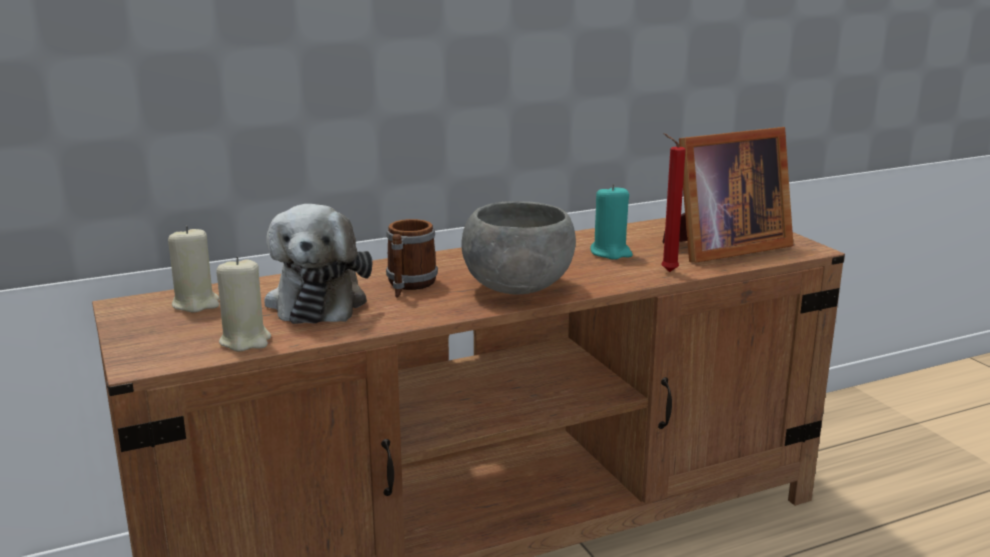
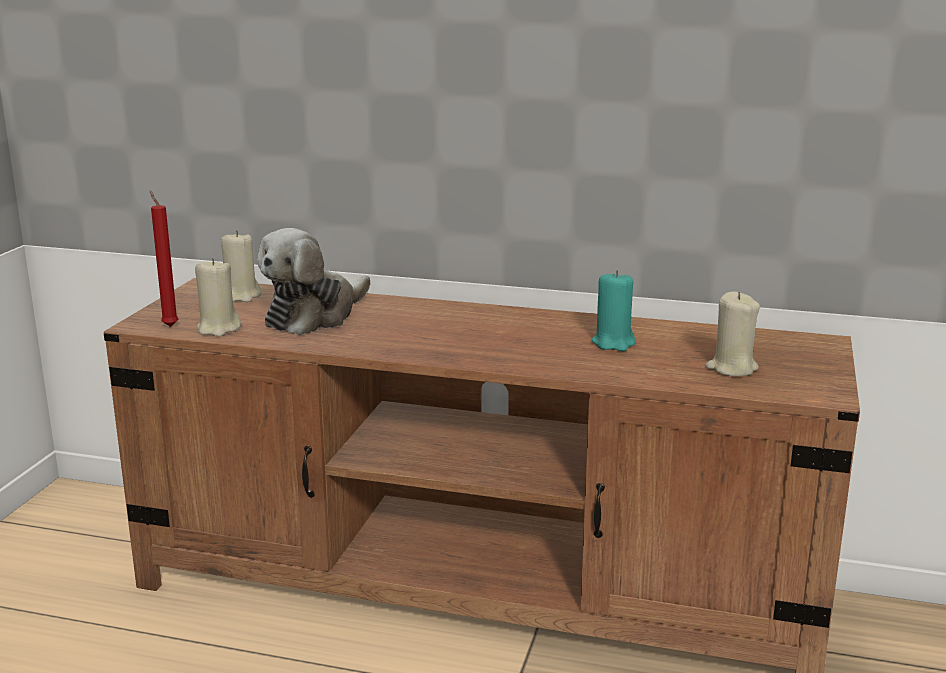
camera: 40 degrees right, 0 degrees up
(408, 285) = (395, 323): mug -> none
(518, 288) = (468, 349): grey bowl -> none
(666, 271) = (624, 372): red candle -> red candle (169, 326)
(721, 248) = (731, 368): picture frame -> beige candle

